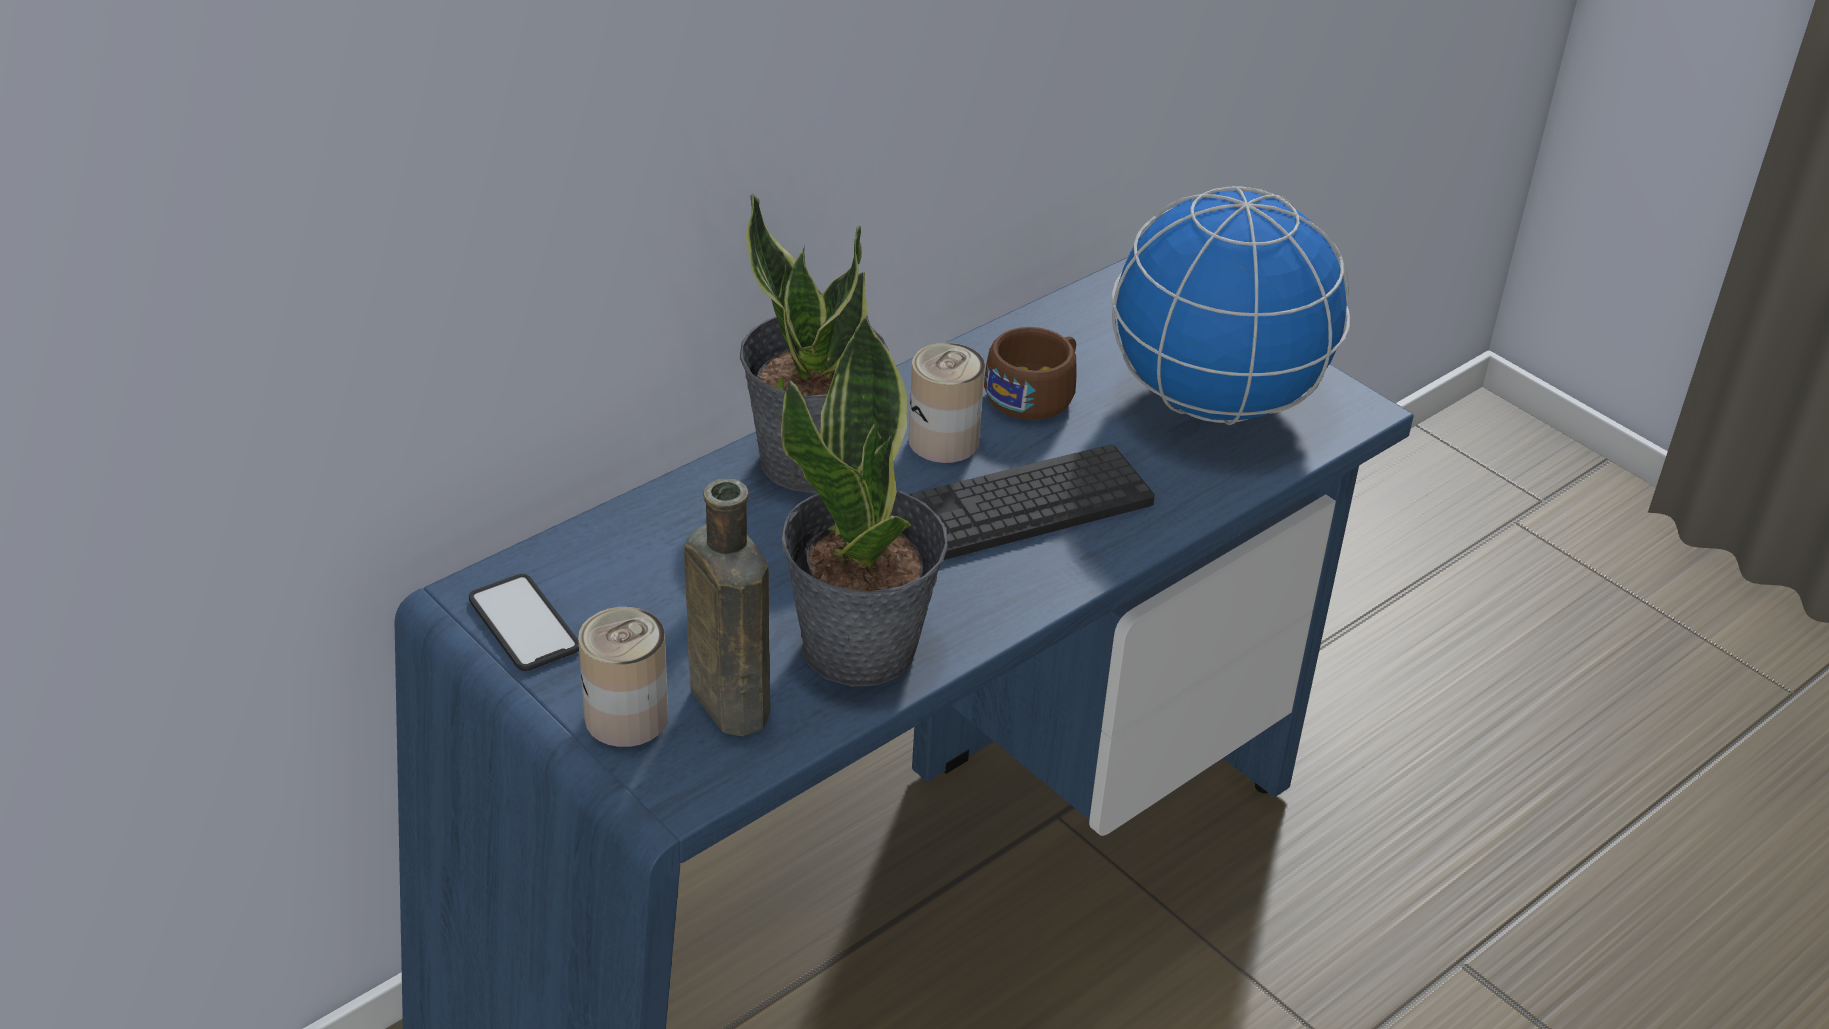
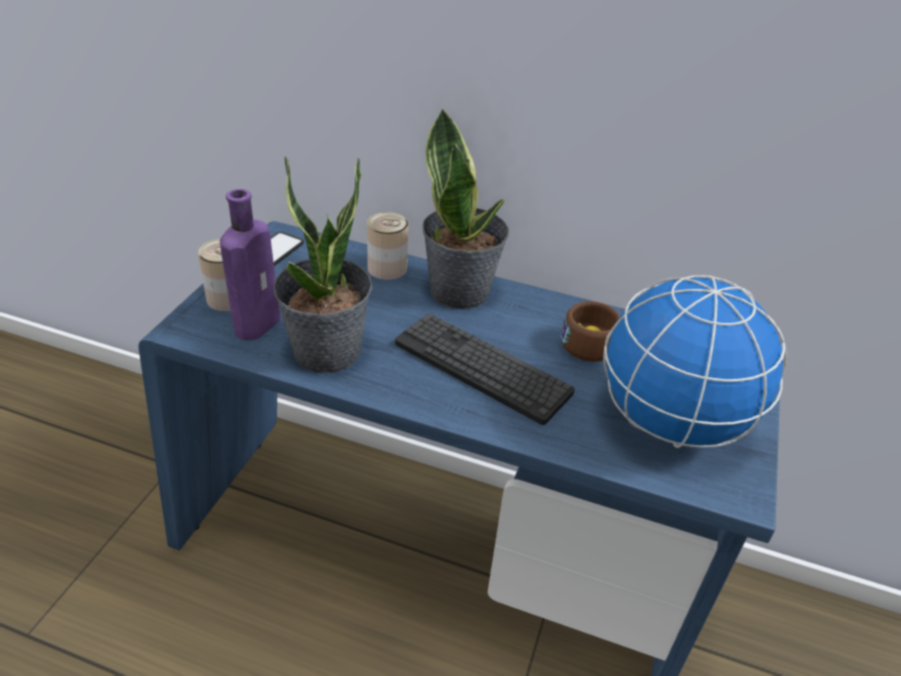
camera: 60 degrees right, 0 degrees up
(726, 699) = (259, 322): brown bottle -> purple bottle
(943, 441) = (518, 328): can -> can (387, 268)

